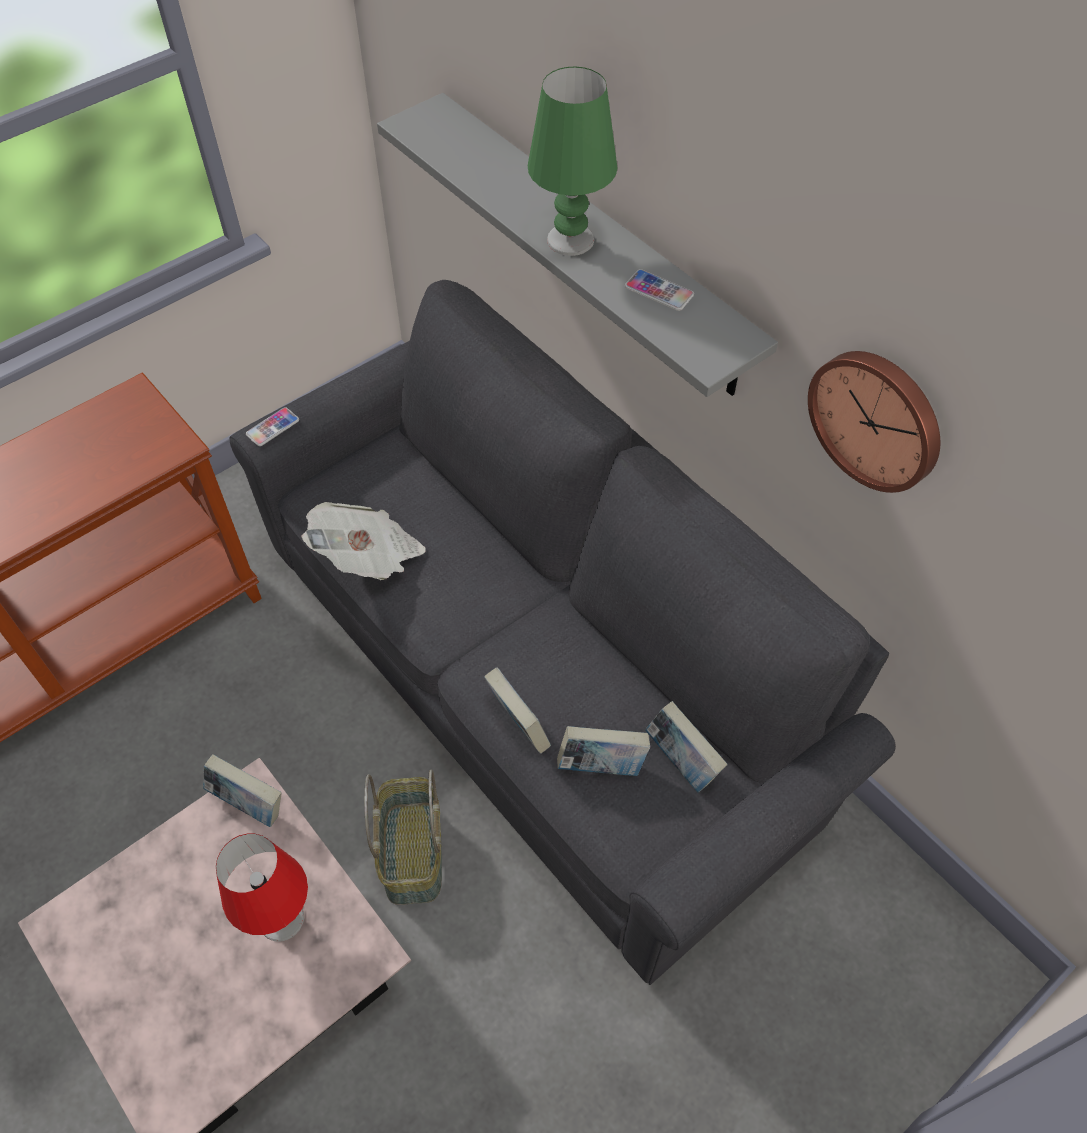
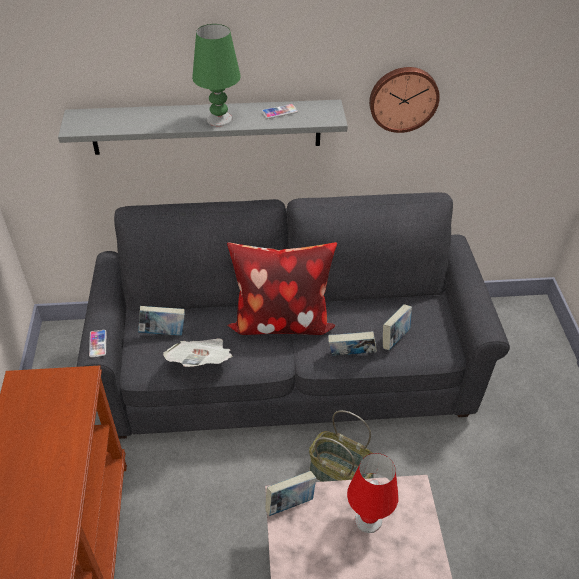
camera: 55 degrees left, 10 degrees down
(517, 599) = (281, 321): none -> pillow
(681, 762) = (413, 312): book -> book (163, 332)

